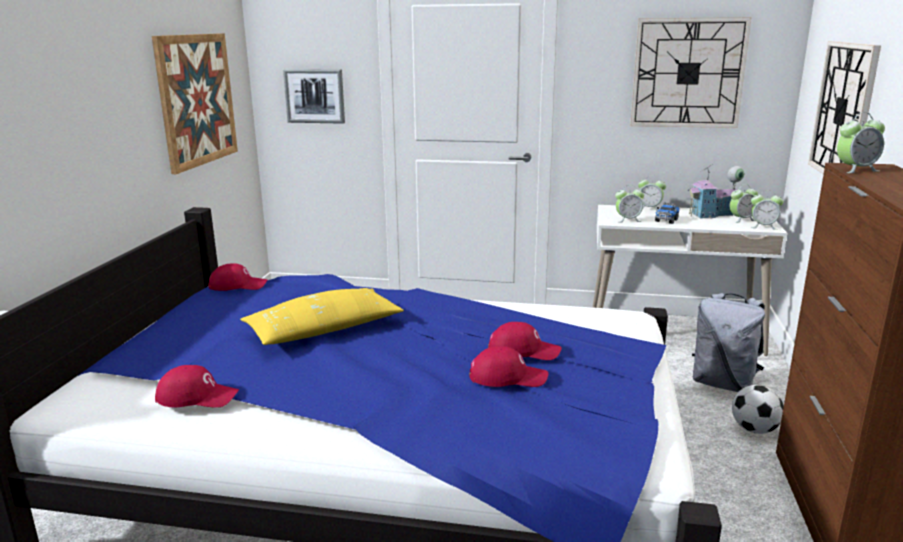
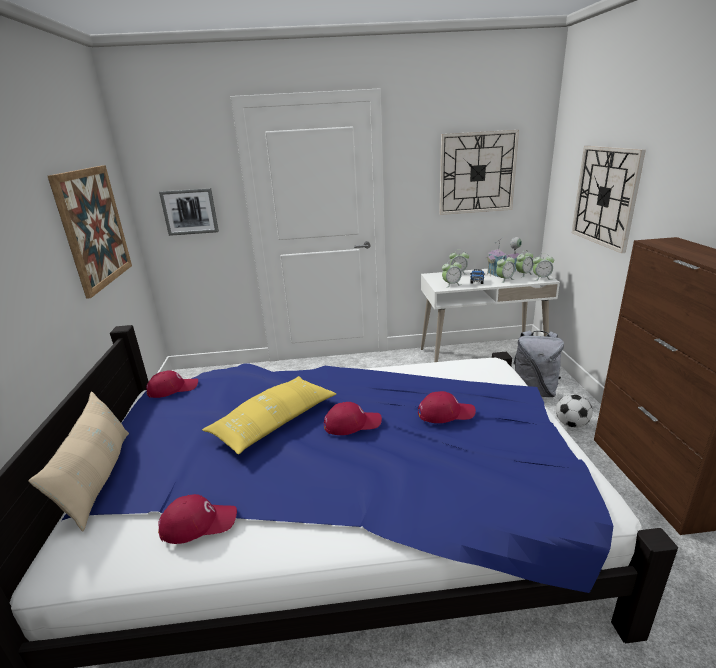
camera: 15 degrees left, 5 degrees up
(126, 346) = (98, 477): none -> beige pillow
(508, 377) = (451, 442): red cap -> red cap (352, 423)
(855, 170) = (664, 245): alarm clock -> alarm clock (504, 280)

